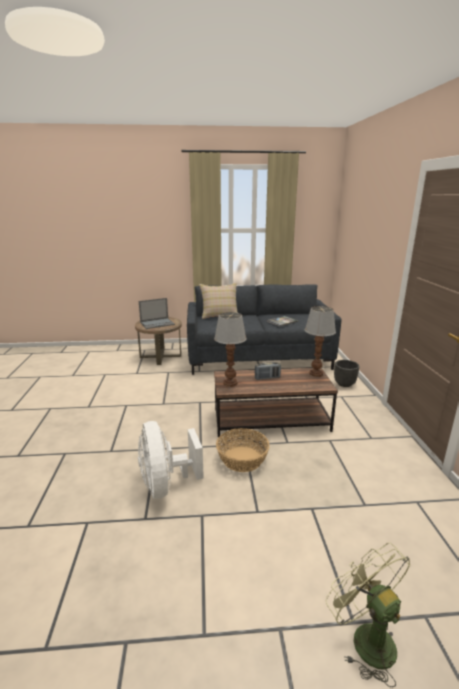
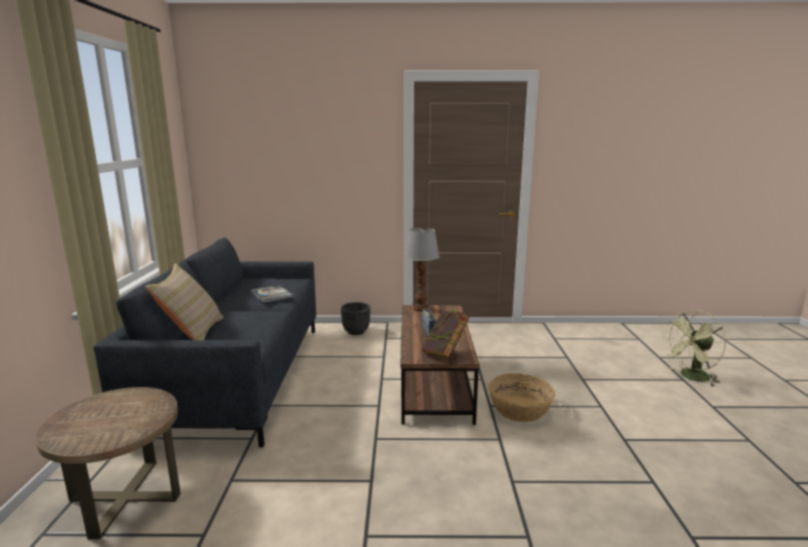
camera: 85 degrees left, 5 degrees down
(157, 323) = (115, 417): laptop -> none
(166, 484) = (587, 467): white fan -> none
(229, 383) = (444, 354): table lamp -> book

